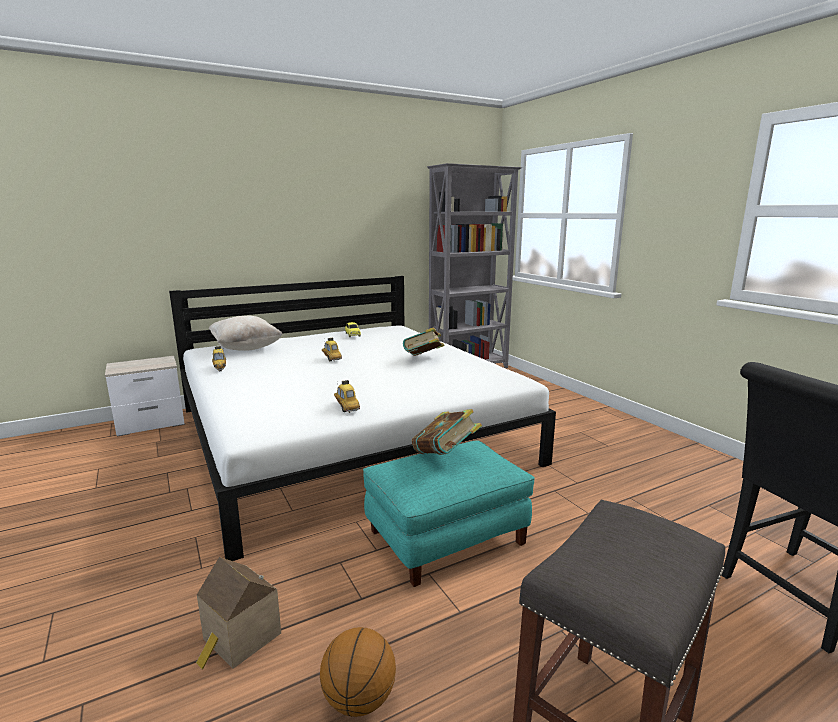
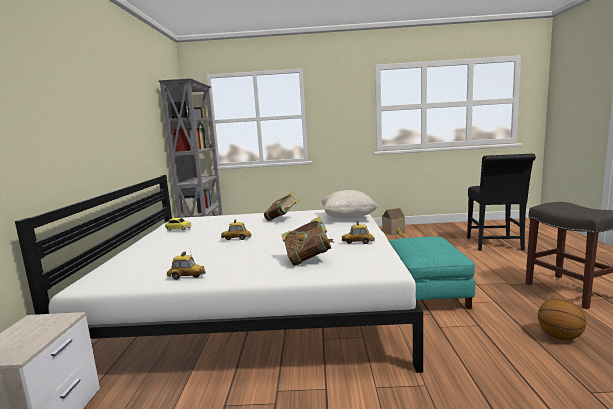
camera: 60 degrees left, 5 degrees down
(239, 639) = (513, 371): toy house -> toy house (394, 232)
(246, 348) = (132, 265): beige pillow -> beige pillow (348, 217)
(445, 456) = (419, 243): book -> book (308, 259)

